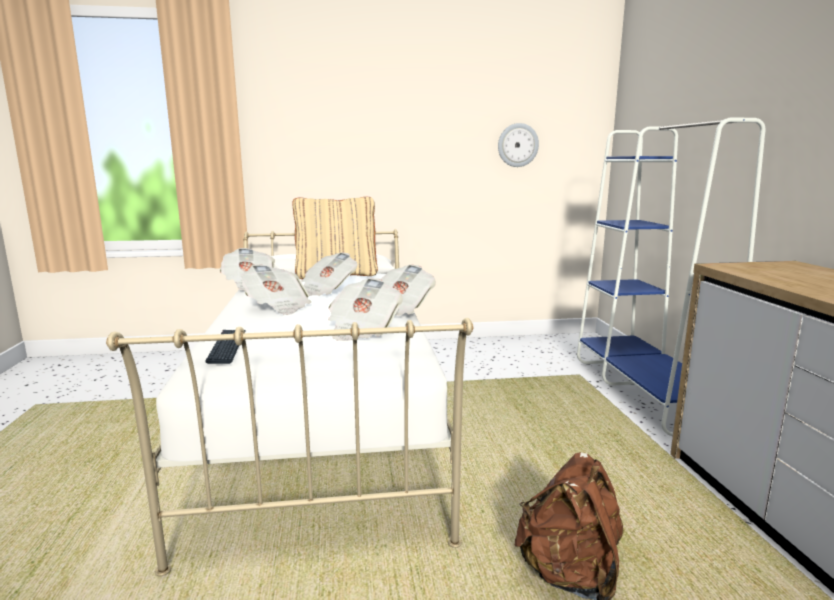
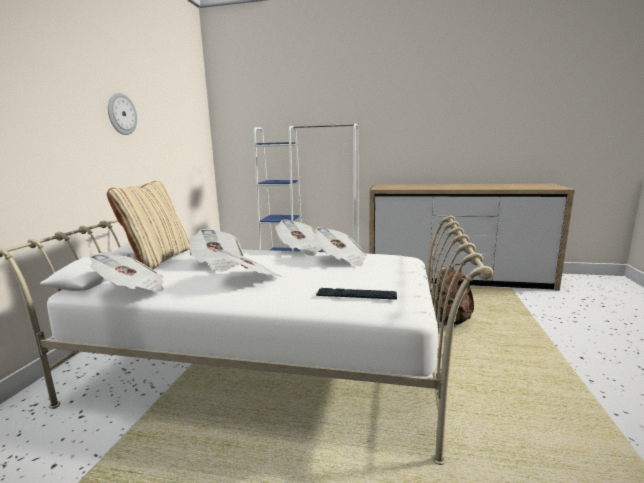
camera: 70 degrees left, 0 degrees up
(517, 145) = (175, 136): wall clock -> wall clock (121, 114)

